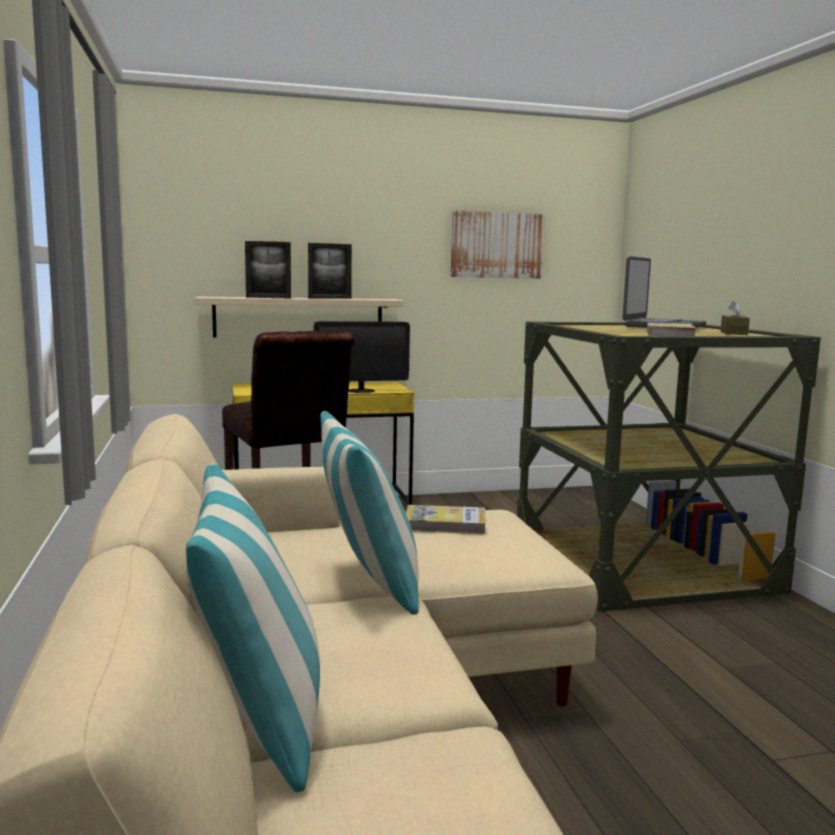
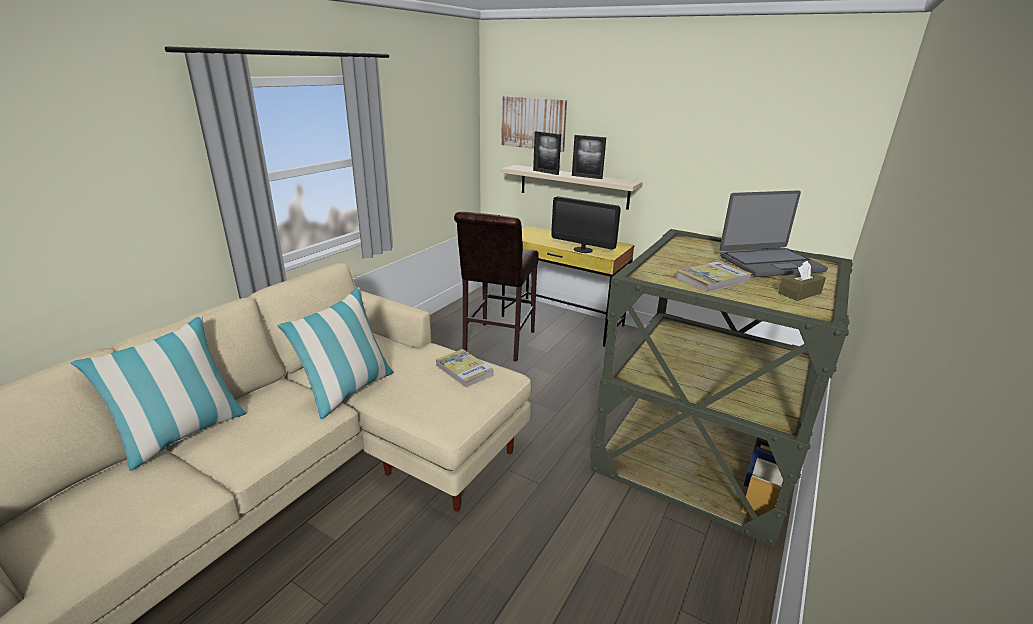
camera: 45 degrees right, 15 degrees up
(497, 245) = (738, 144): picture -> picture (533, 123)

